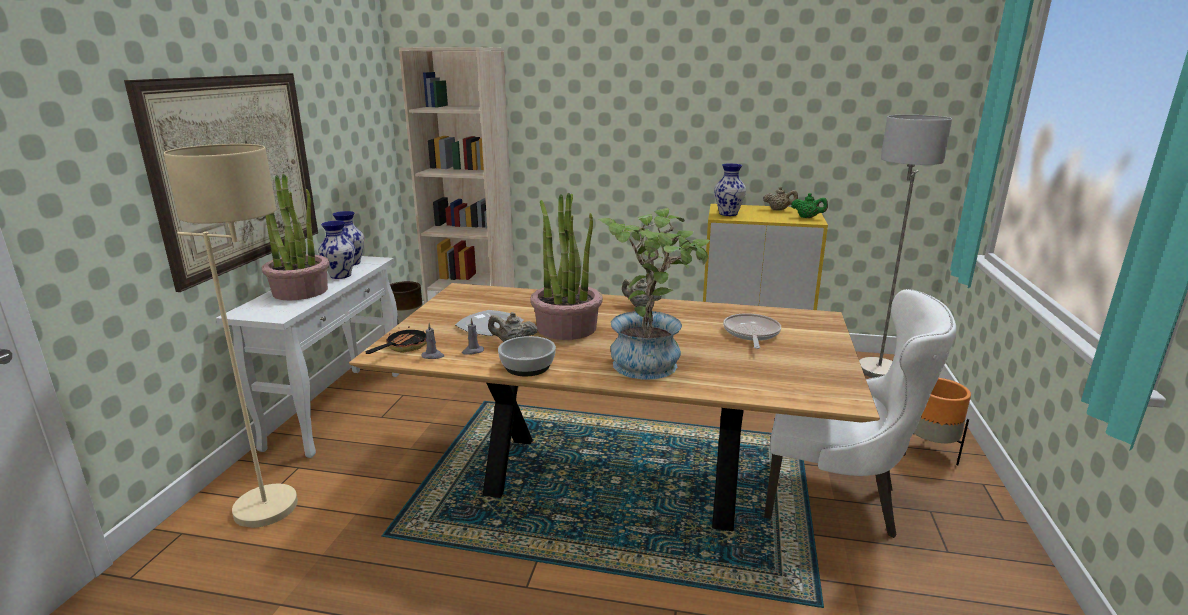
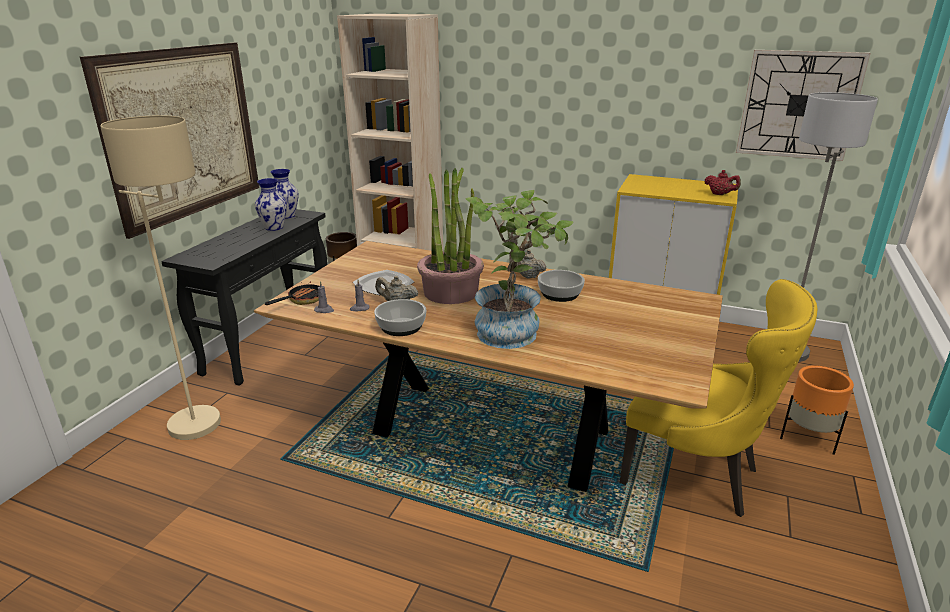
camera: 10 degrees right, 5 degrees up
(300, 291) = (236, 240): potted plant -> none
(336, 408) = (269, 343): white console table -> black console table
(682, 322) = (560, 294): none -> bowl
(728, 214) = (641, 186): vase -> none
(751, 333) = (621, 311): frying pan -> none
(779, 210) = (695, 184): beige teapot -> none
(807, 217) = (720, 194): green teapot -> red teapot
(836, 499) = (696, 474): white chair -> yellow chair
(870, 129) = (798, 105): none -> wall clock

